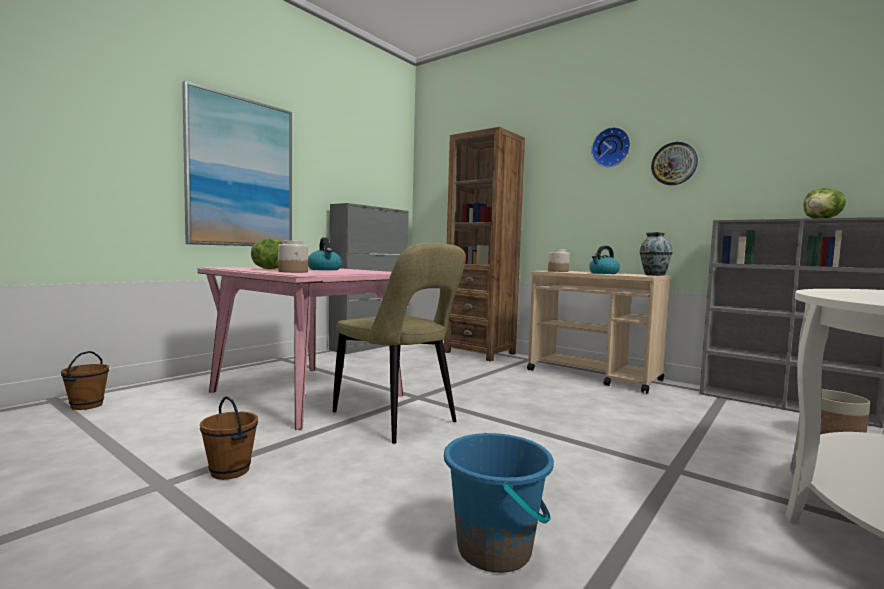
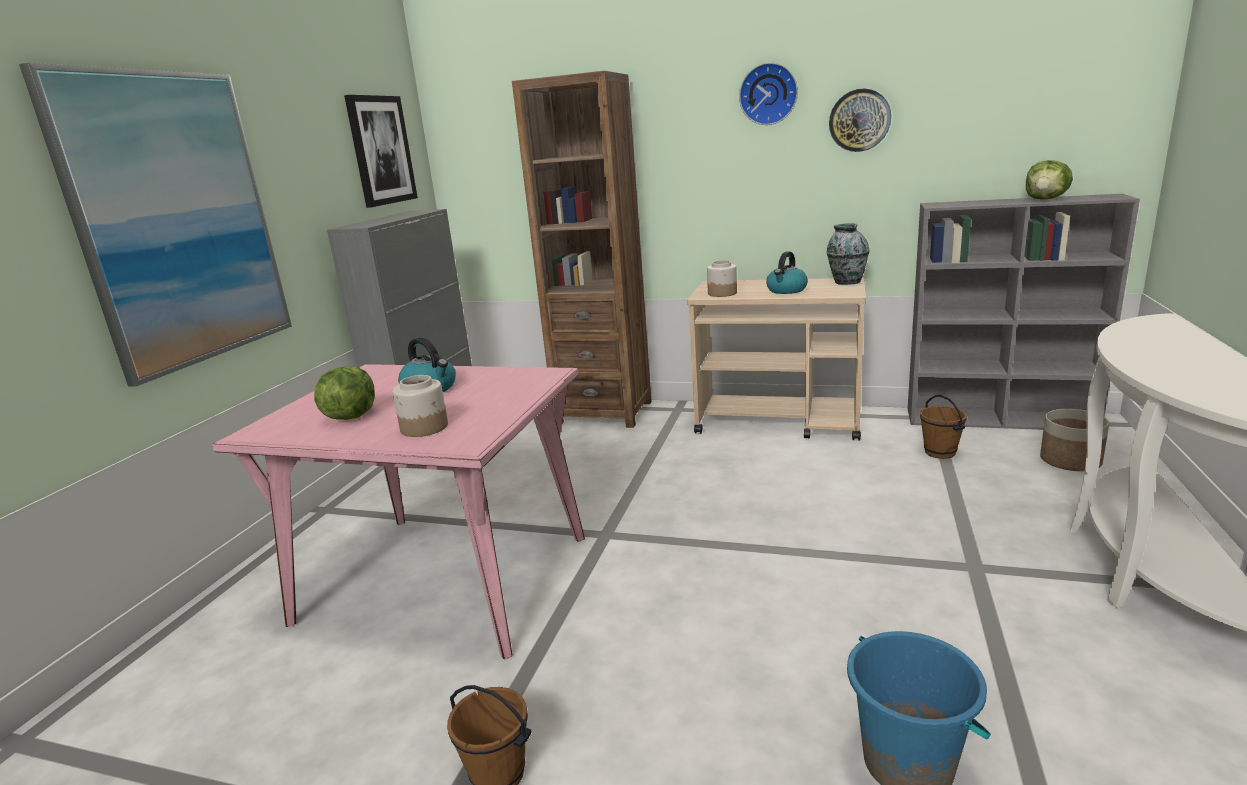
camera: 20 degrees left, 15 degrees up
(87, 406) = (101, 732): brown bucket -> brown bucket (940, 452)
(379, 175) = (381, 150): none -> picture
(397, 419) = (620, 589): beige chair -> none

